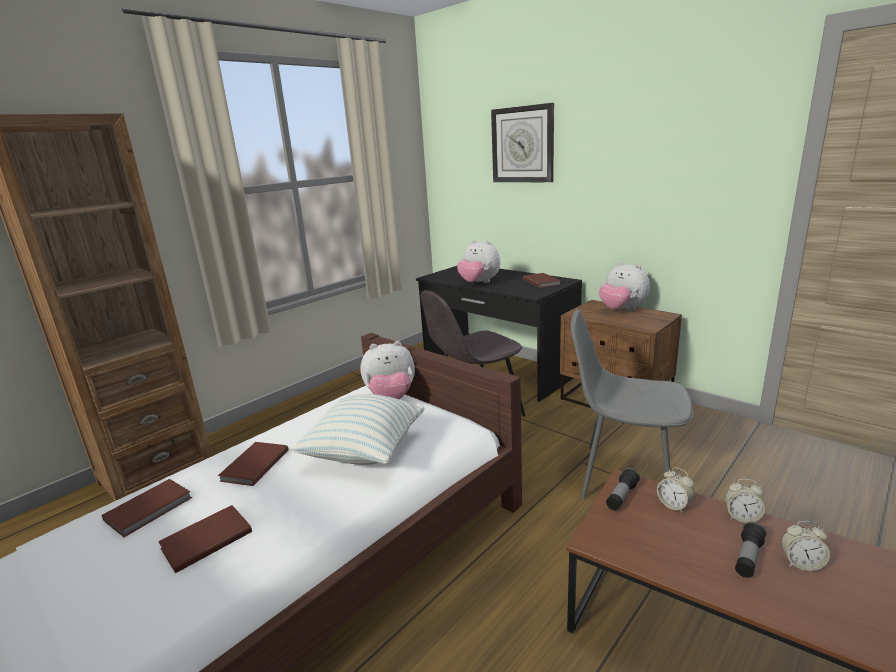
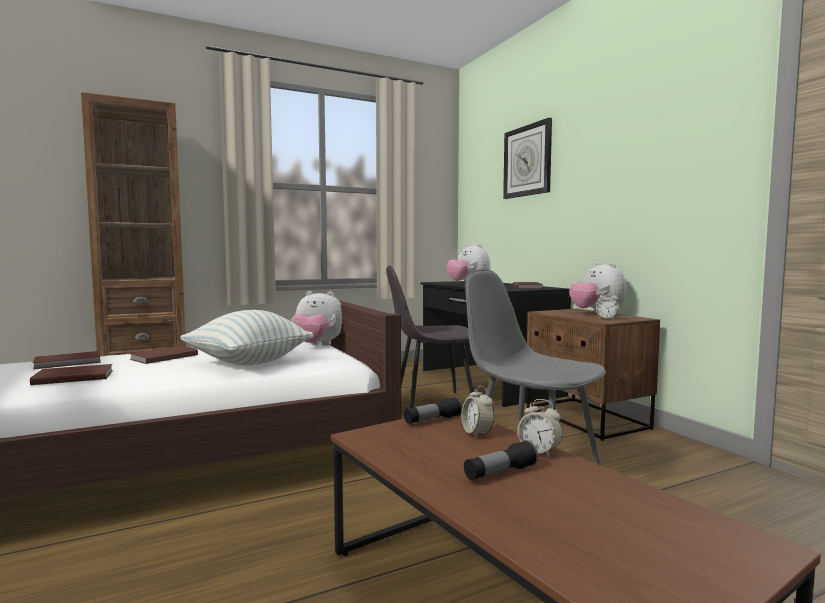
camera: 20 degrees right, 15 degrees down
(801, 563) = (557, 488): alarm clock -> alarm clock (607, 319)

